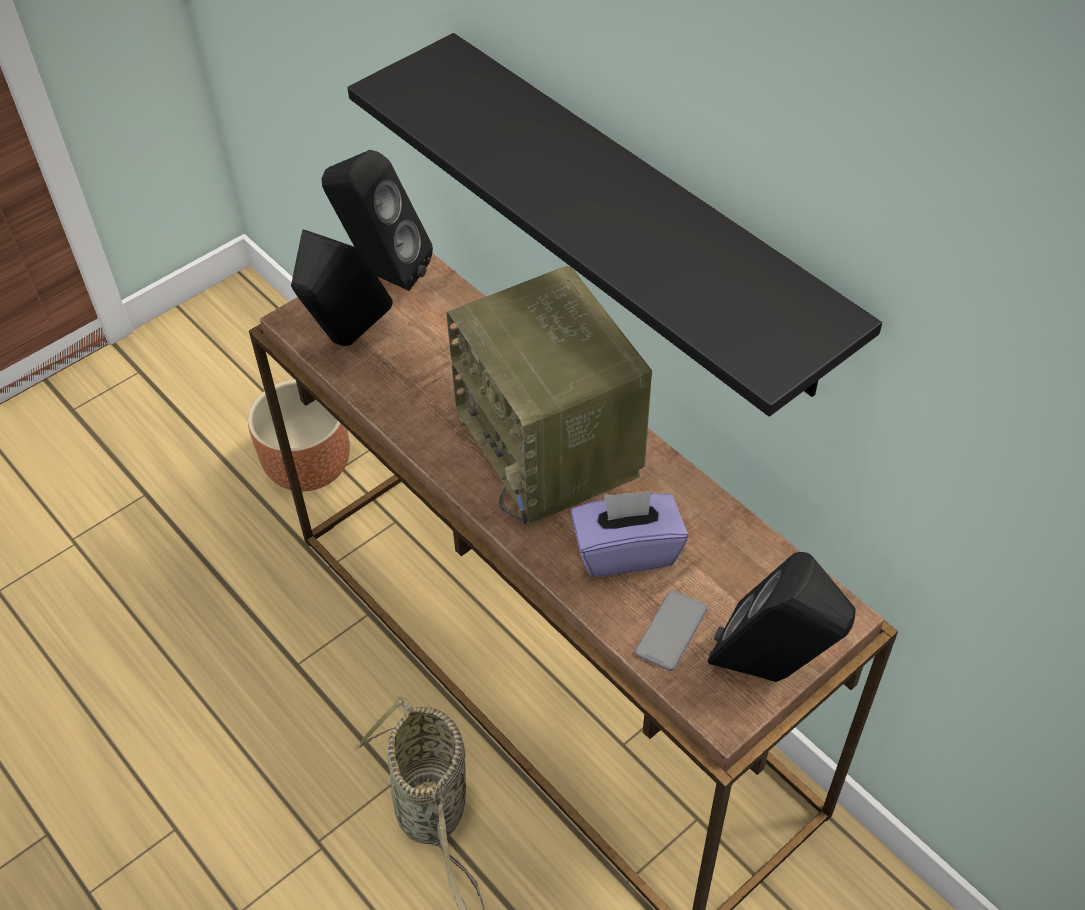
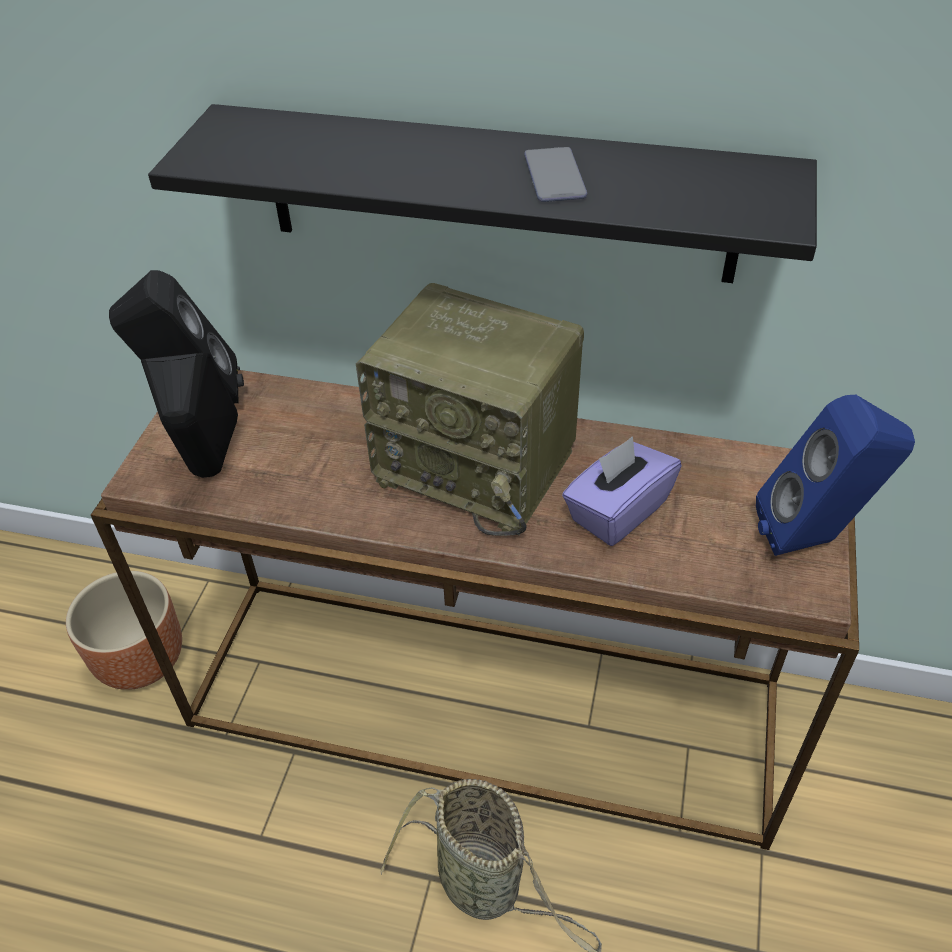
camera: 35 degrees left, 5 degrees down
(671, 631) = (713, 552): phone -> phone (554, 177)
(771, 671) = (814, 538): black speaker -> blue speaker

